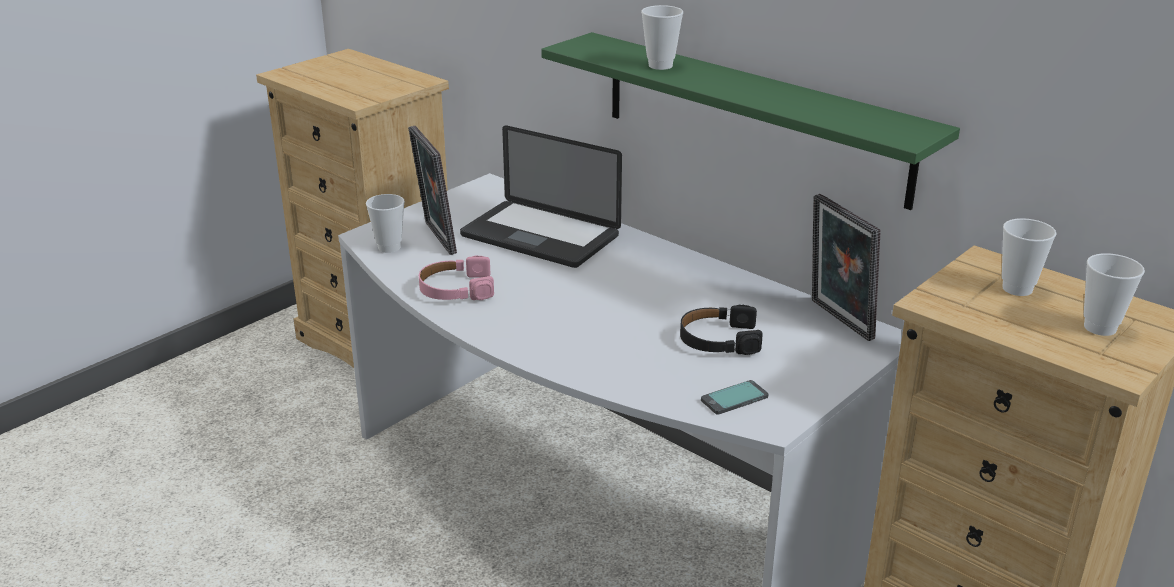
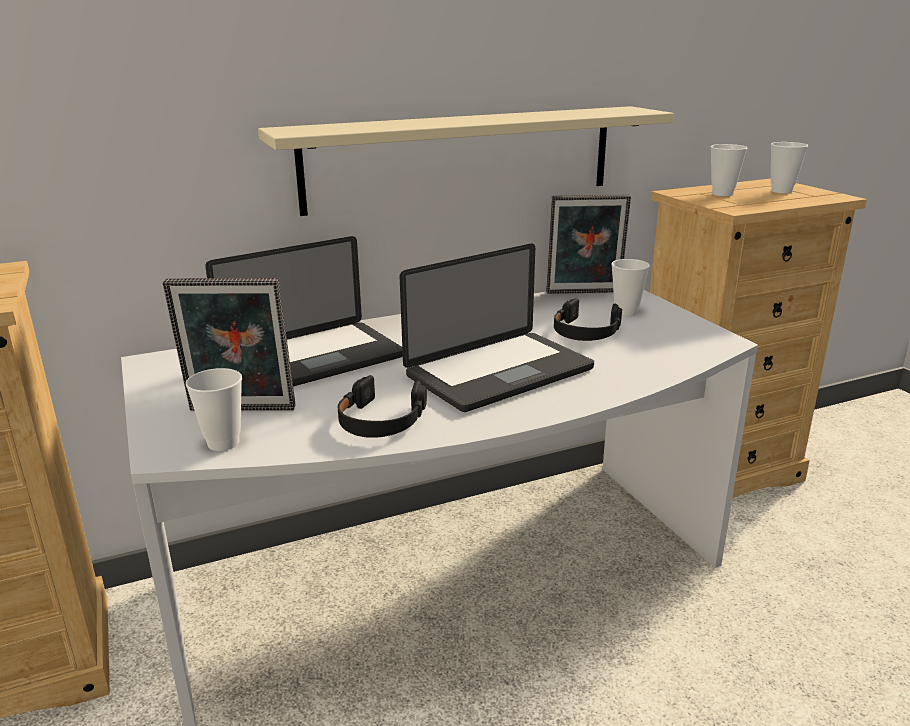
camera: 65 degrees left, 5 degrees down
(456, 289) = (380, 420): pink headphones -> black headphones
(579, 316) = (499, 373): none -> laptop
(660, 65) = (400, 124): cup -> cup (626, 311)
(734, 399) = (682, 345): phone -> none
(752, 117) = (462, 158): green shelf -> beige shelf

